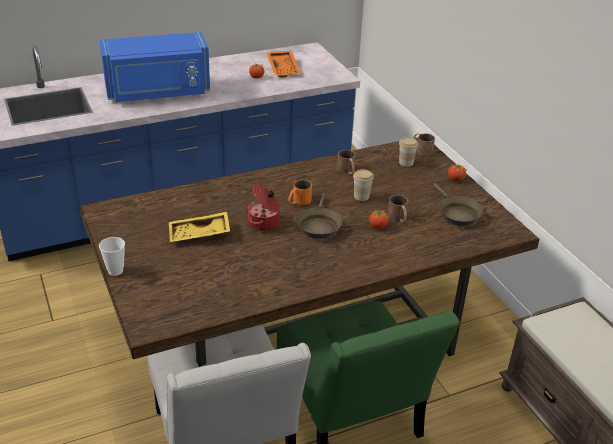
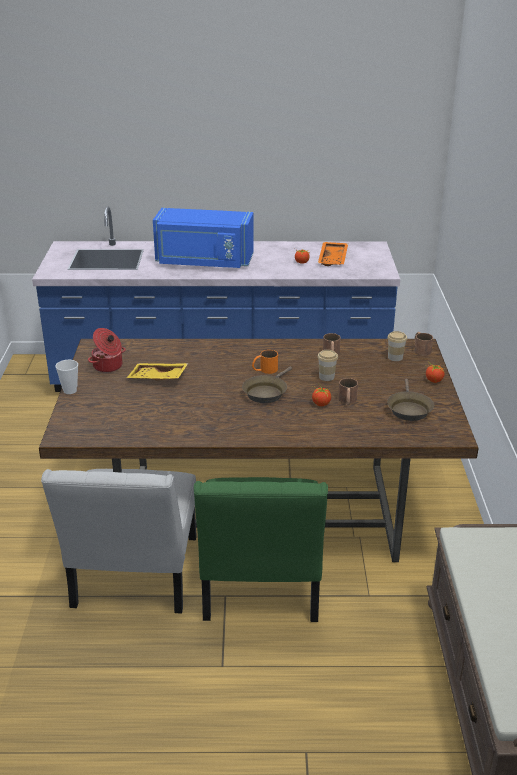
camera: 25 degrees right, 5 degrees down
(264, 223) = (219, 381): cooking pot -> cooking pot (108, 366)

